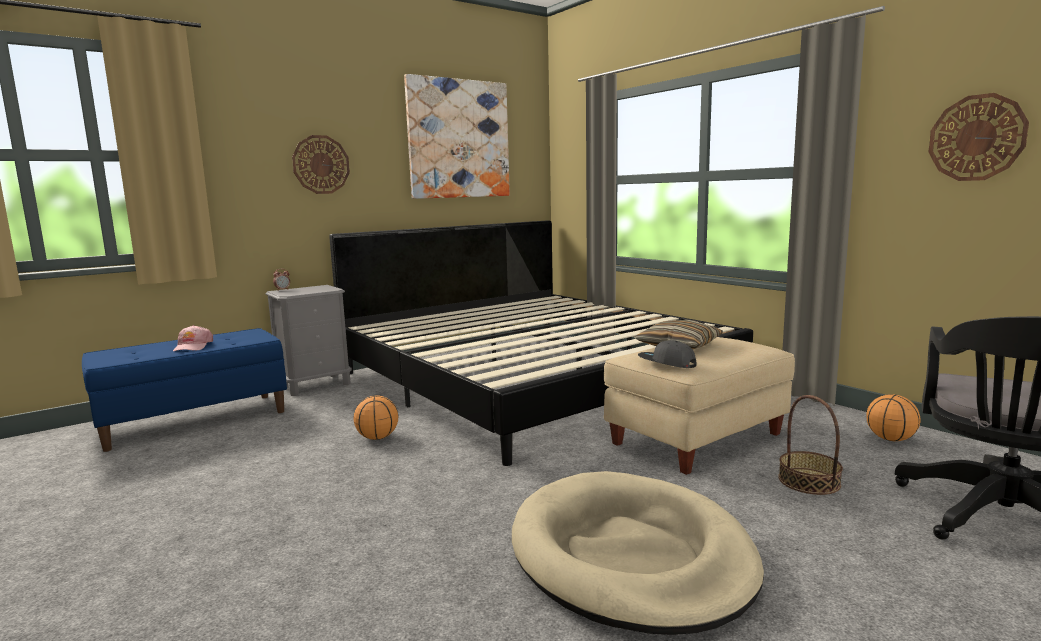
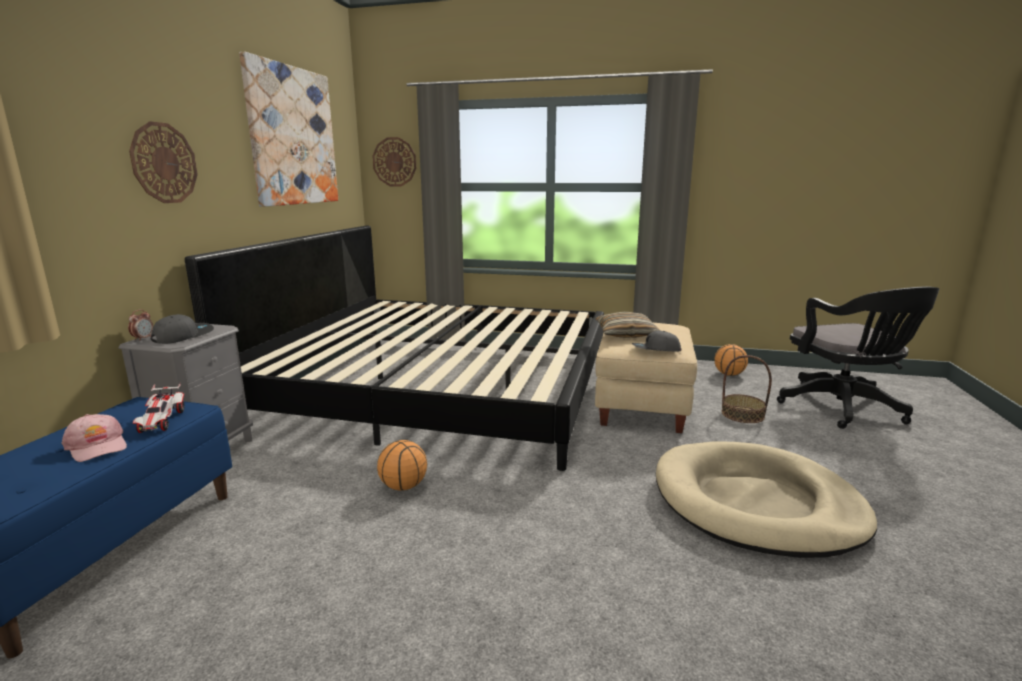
camera: 40 degrees left, 5 degrees up
(239, 341) = (162, 421): none -> toy car
(302, 291) = (183, 336): none -> grey cap
(976, 138) = (764, 170): wall clock -> wall clock (394, 162)

